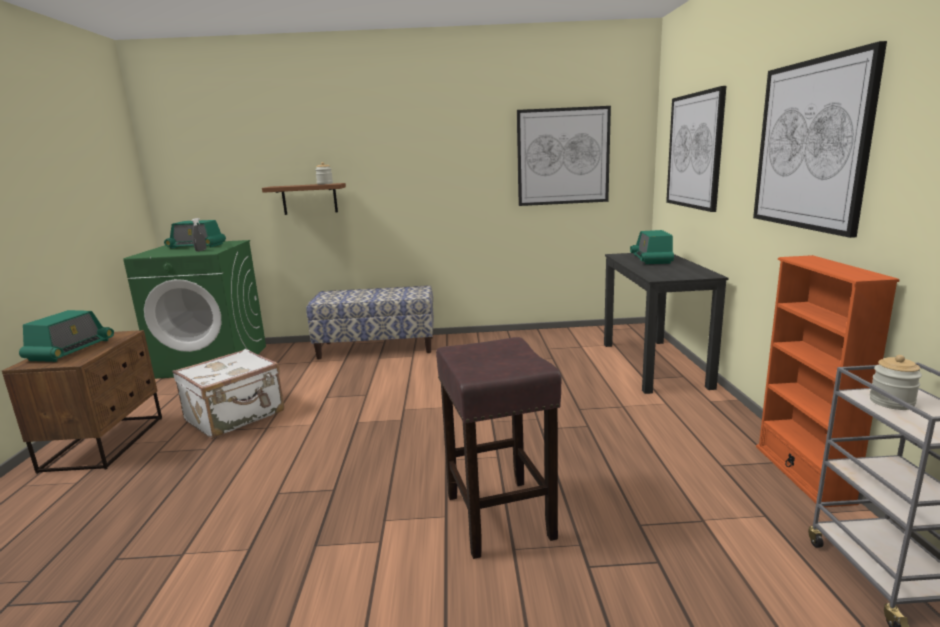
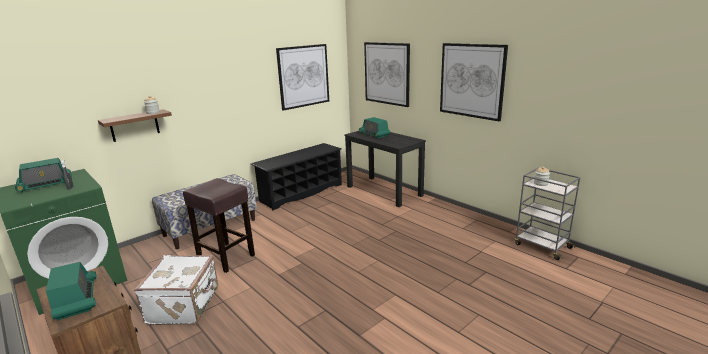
camera: 40 degrees left, 5 degrees up
(500, 517) = (416, 283): brown stool -> brown stool (227, 257)
(529, 337) = (301, 193): none -> black shoe rack
(802, 473) = (488, 221): orange bookcase -> none

